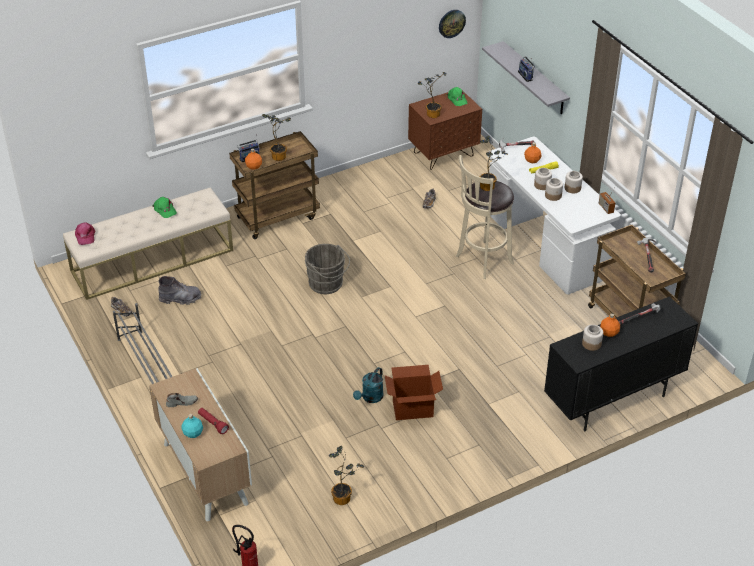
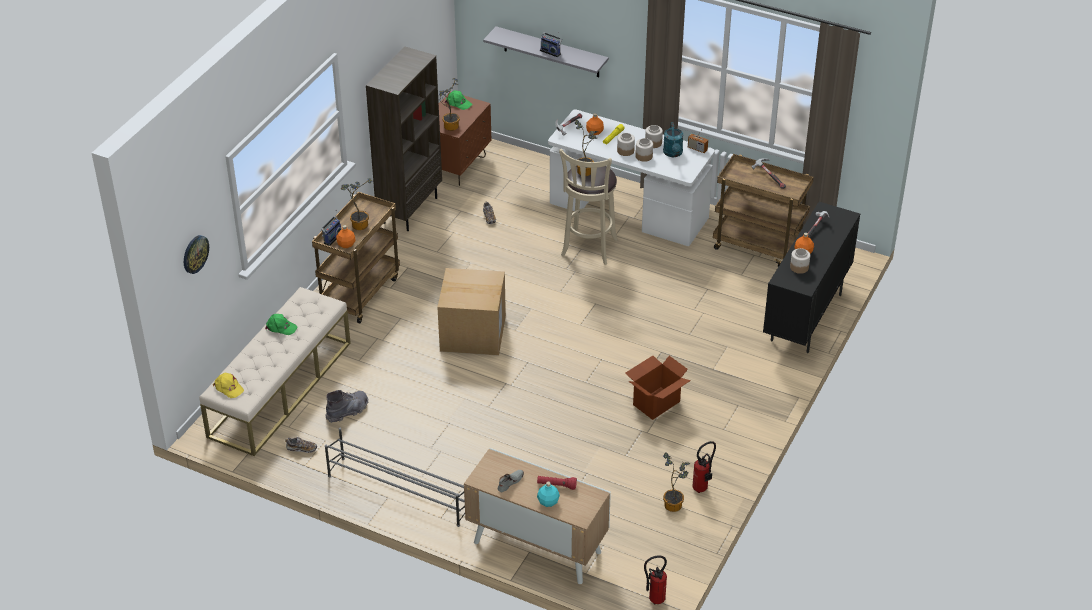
camera: 35 degrees left, 0 degrees up
(85, 236) = (228, 388): pink cap -> yellow cap
(327, 284) = (473, 333): grey bucket -> cardboard box
(370, 398) = (612, 412): turquoise watering can -> turquoise watering can (673, 153)
(375, 172) = (409, 209): none -> brown bookcase
(379, 498) = (702, 488): none -> fire extinguisher
(451, 23) = (436, 26): wall clock -> wall clock (195, 254)

